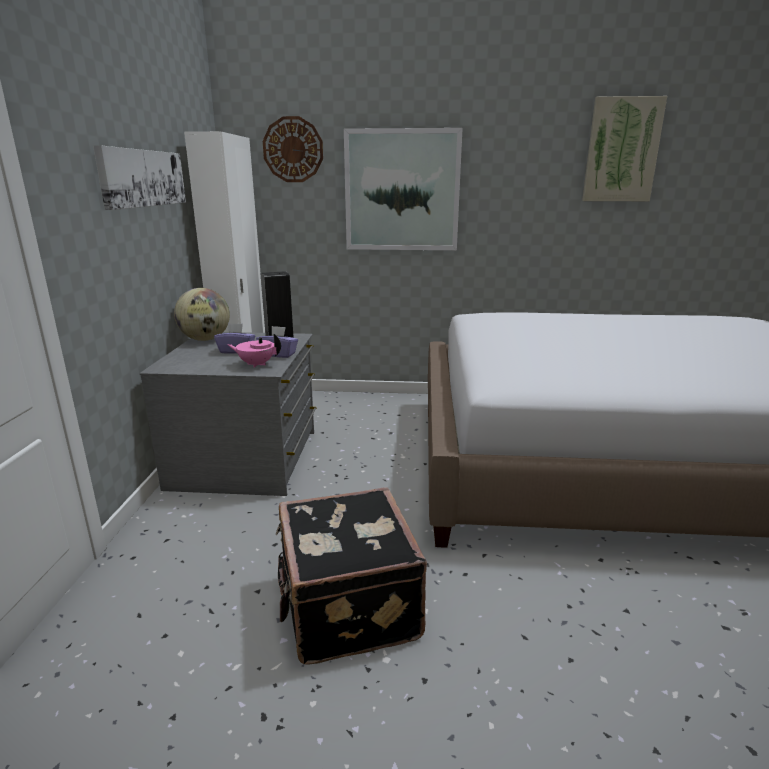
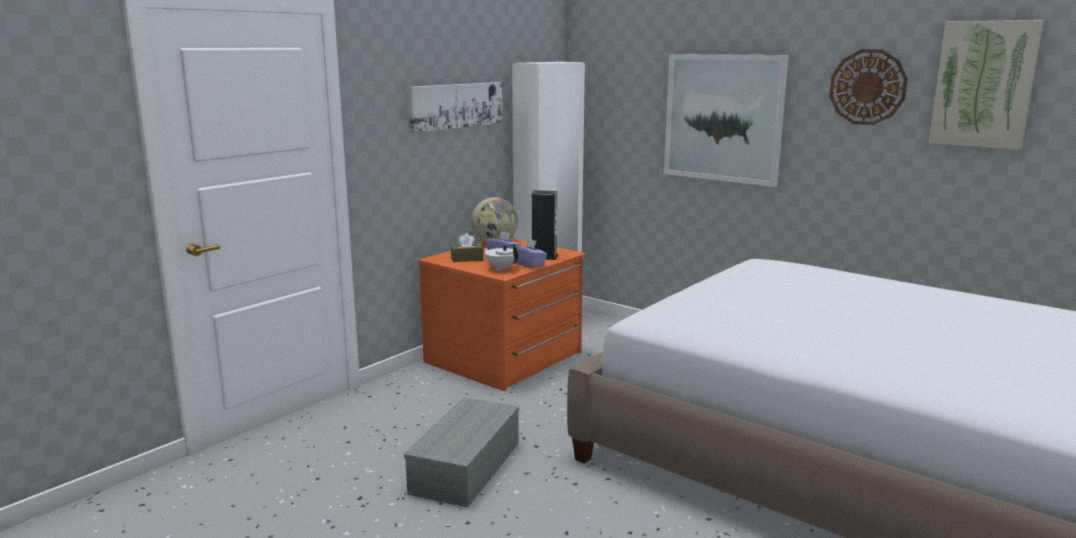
camera: 35 degrees right, 5 degrees down
(201, 361) = (467, 259): none -> brown tissue box
(248, 459) = (505, 358): grey dresser -> orange dresser
(256, 364) = (501, 268): pink teapot -> white teapot
(293, 150) = (625, 73): wall clock -> wall clock (867, 87)
(346, 606) = (466, 468): black suitcase -> grey storage box

